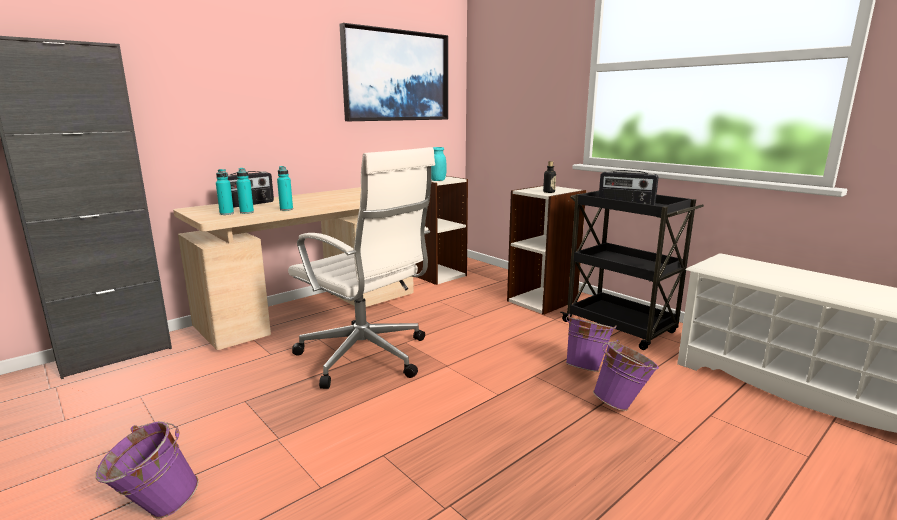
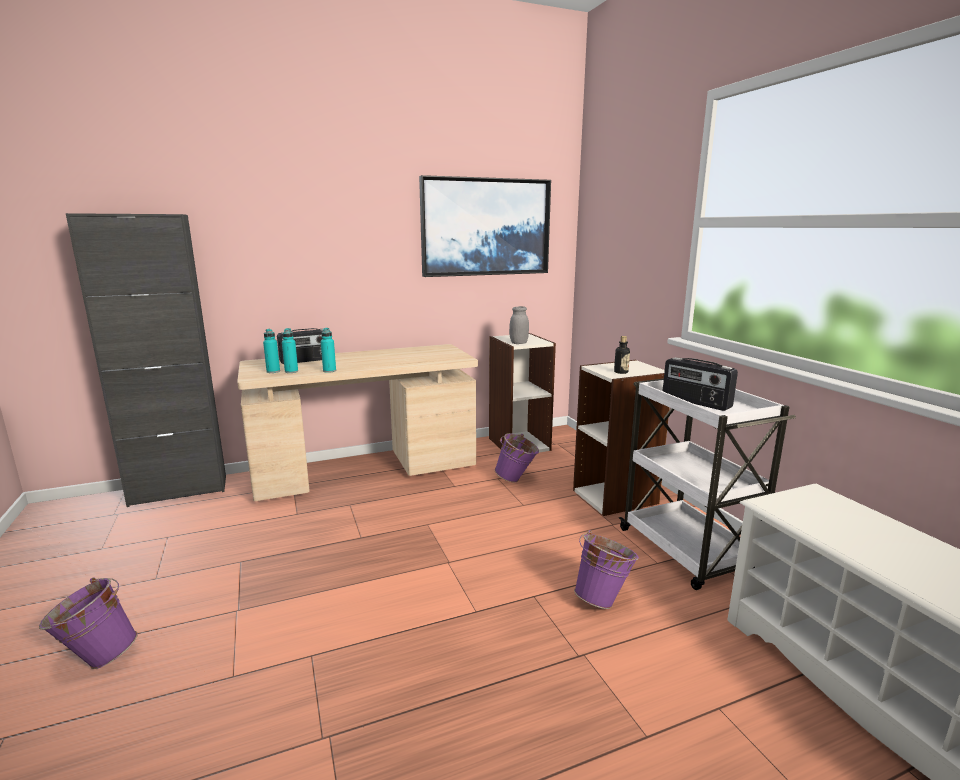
camera: 20 degrees right, 0 degrees up
(366, 357) = (377, 535): white office chair -> none
(438, 180) = (518, 343): turquoise jar -> grey jar
(620, 328) = (687, 552): black cart -> white cart
(622, 404) = (611, 661): purple bucket -> purple bucket (516, 479)

